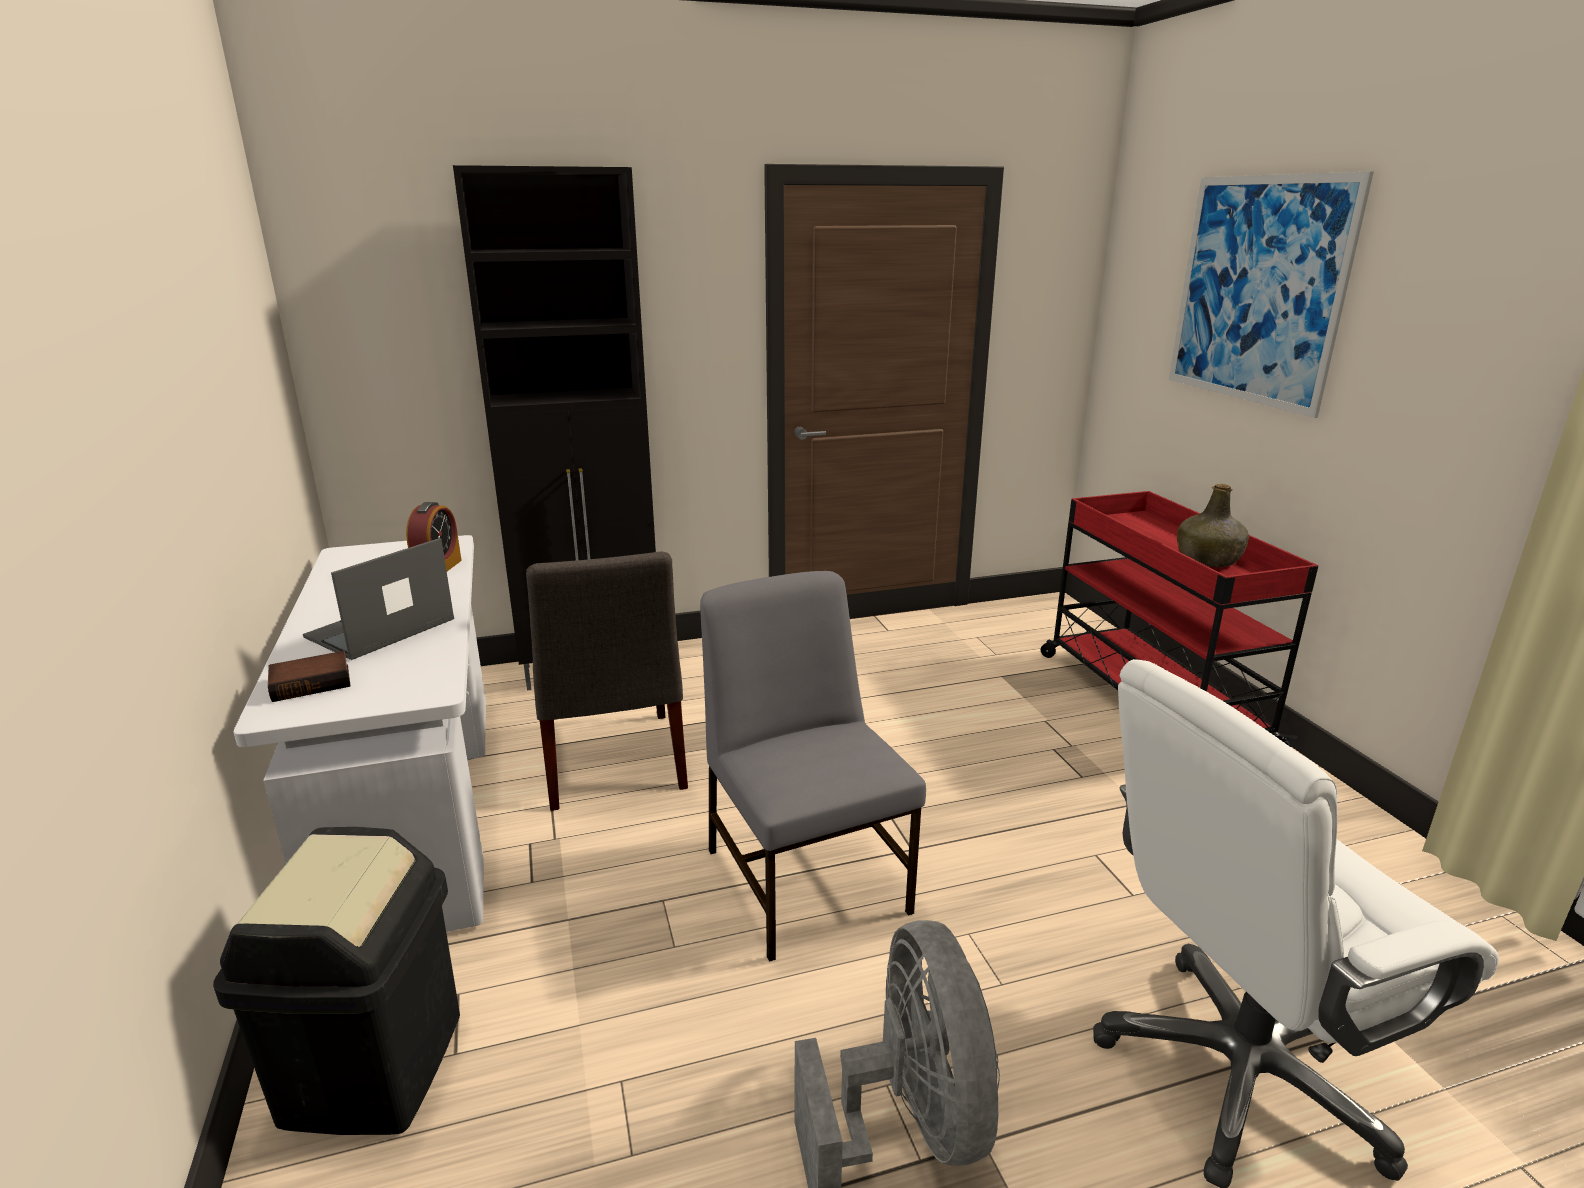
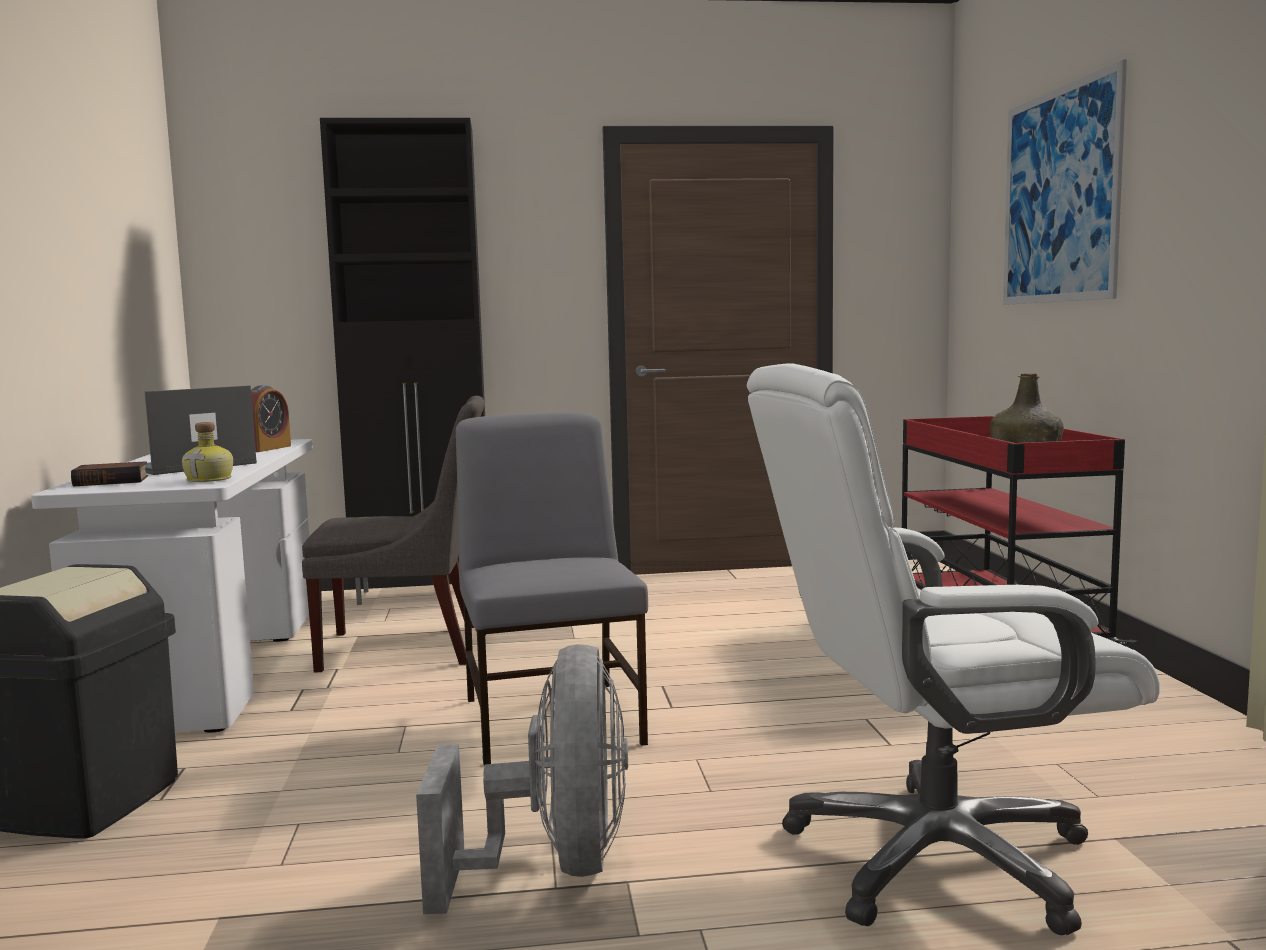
camera: 10 degrees right, 15 degrees down
(431, 677) = (211, 479): none -> bottle
(612, 764) = (409, 648): grey chair -> grey chair turned 90 degrees counterclockwise

